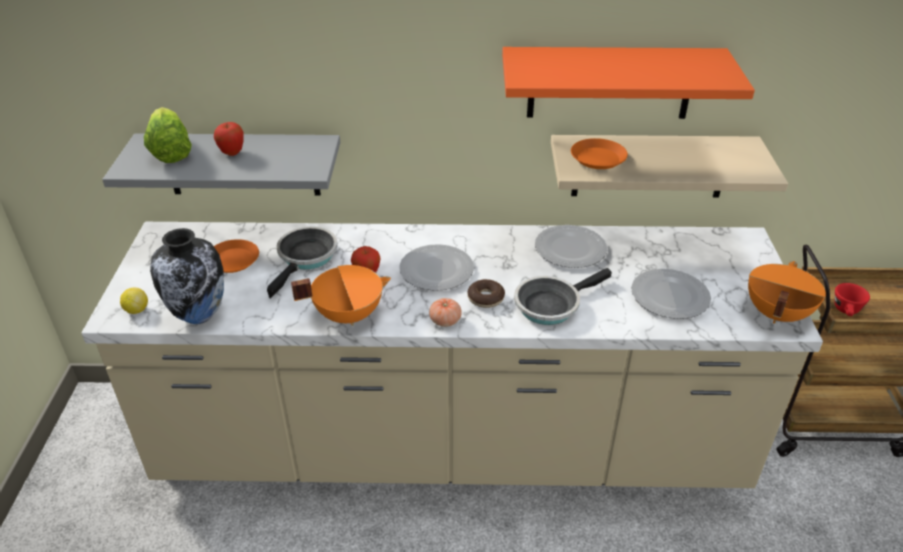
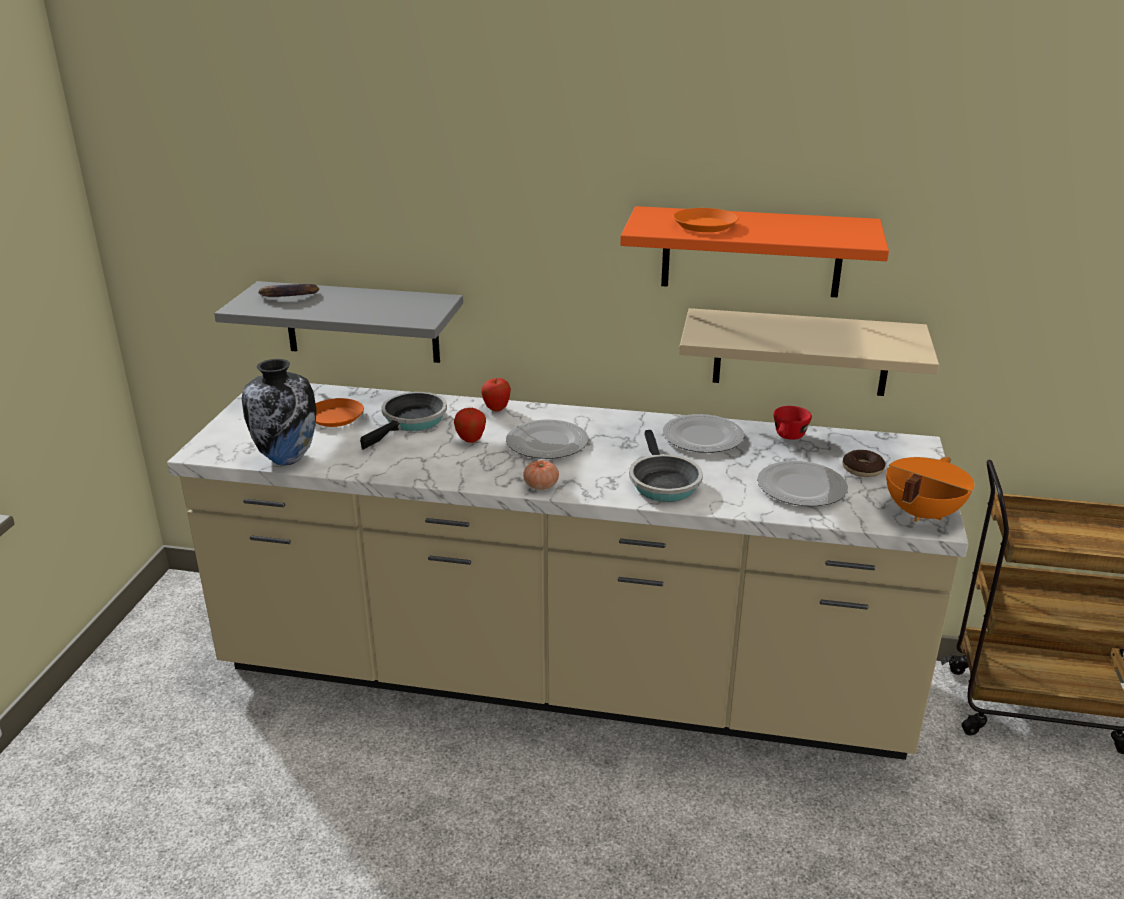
camera: 10 degrees right, 10 degrees down
(136, 310) = (226, 448): lemon -> none
(170, 151) = (287, 296): lettuce -> banana
(232, 153) = (348, 302): apple -> apple (496, 409)
(348, 314) = (439, 471): orange cooking pot -> none
(485, 298) = (592, 471): donut -> donut (862, 470)
(551, 304) = (662, 482): frying pan -> frying pan turned 75 degrees counterclockwise
(598, 158) = (731, 329): orange plate -> orange plate (704, 225)
(846, 311) = (1037, 543): red cup -> red cup (788, 437)

